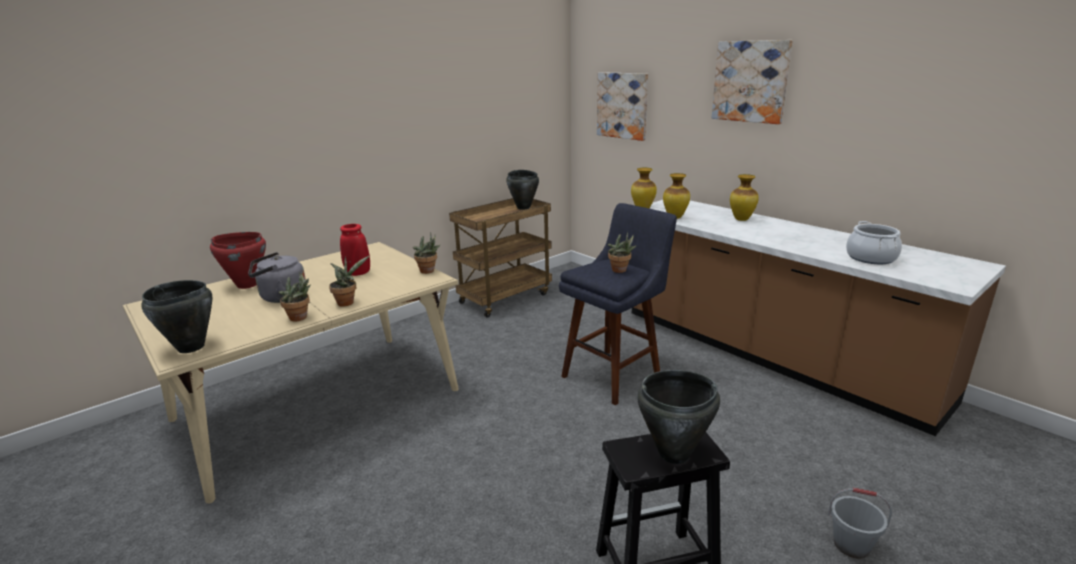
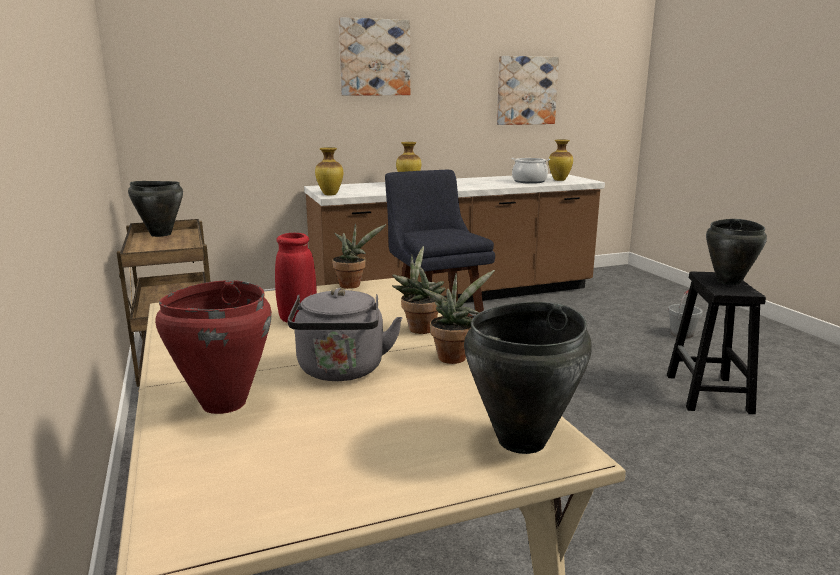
camera: 70 degrees left, 5 degrees down
(620, 271) = (450, 231): potted plant -> none
(622, 105) = (212, 89): picture -> picture (526, 90)
(675, 217) = (373, 192): vase -> vase (559, 180)

